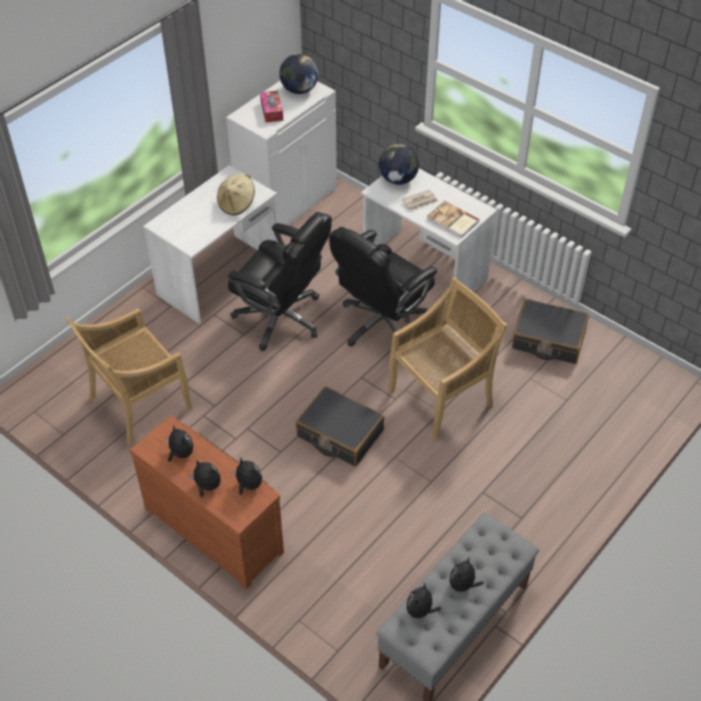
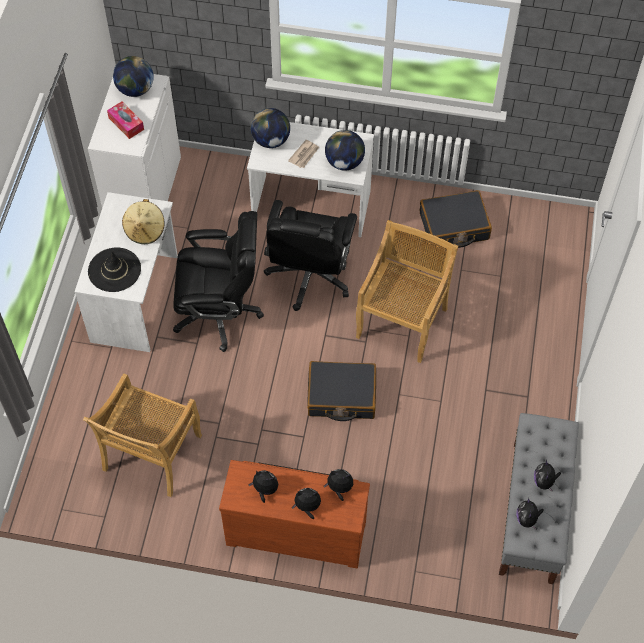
camera: 30 degrees left, 10 degrees up
(188, 223) = (114, 270): none -> black hat
(452, 221) = (344, 162): book -> globe

